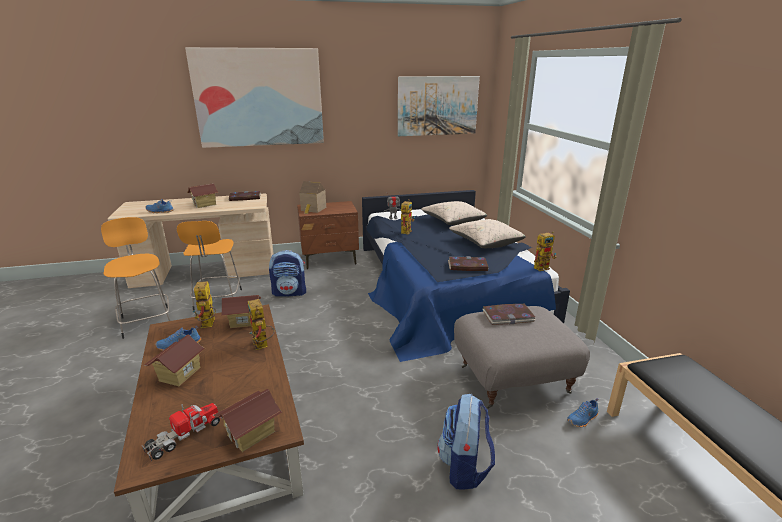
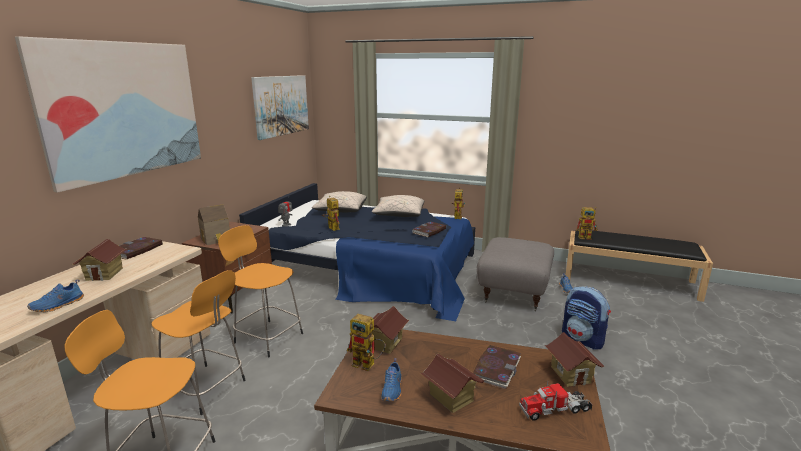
camera: 55 degrees left, 5 degrees down
(184, 436) = (555, 409): toy truck -> toy truck turned 90 degrees counterclockwise
(263, 346) = (443, 343): toy robot -> toy robot (587, 237)
(290, 293) = (267, 337): backpack -> orange stool
(508, 316) = (504, 247): book -> book (496, 368)

